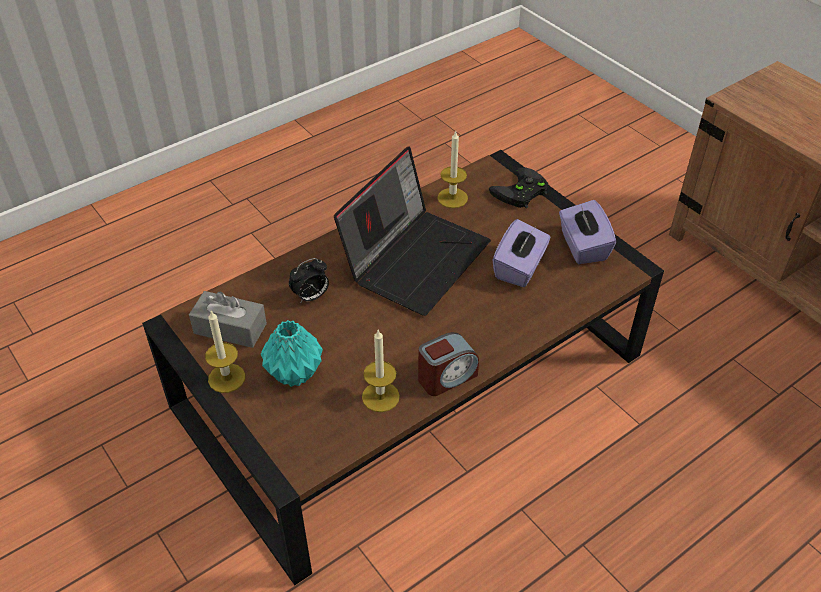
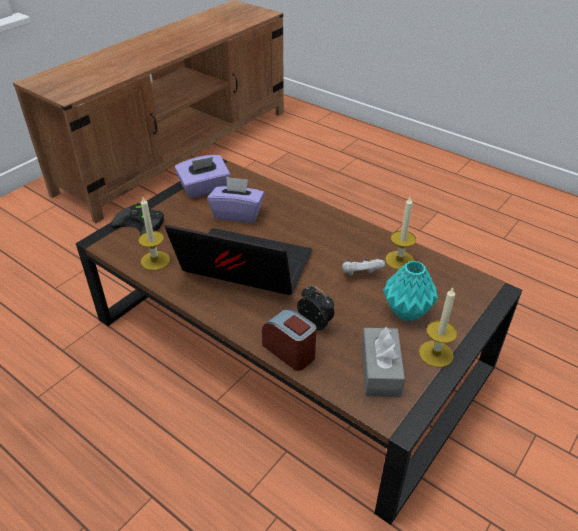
camera: 105 degrees left, 5 degrees down
(369, 352) = (360, 274): none -> white game controller
(446, 377) = (363, 233): alarm clock -> alarm clock (290, 351)

